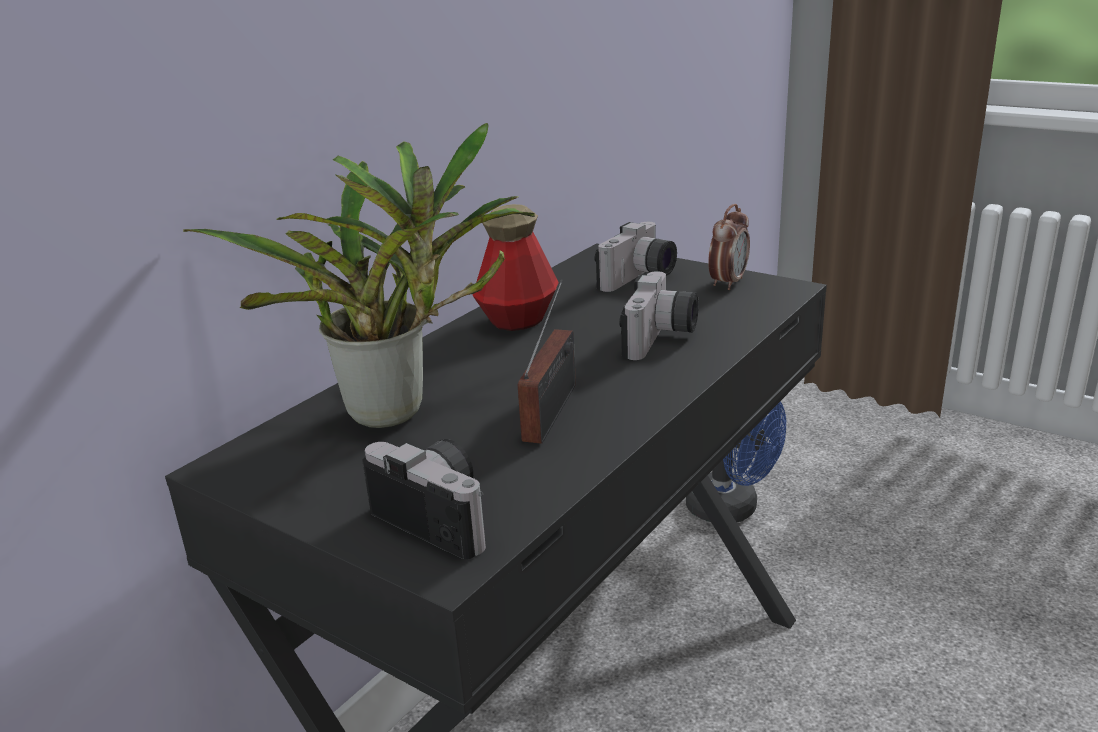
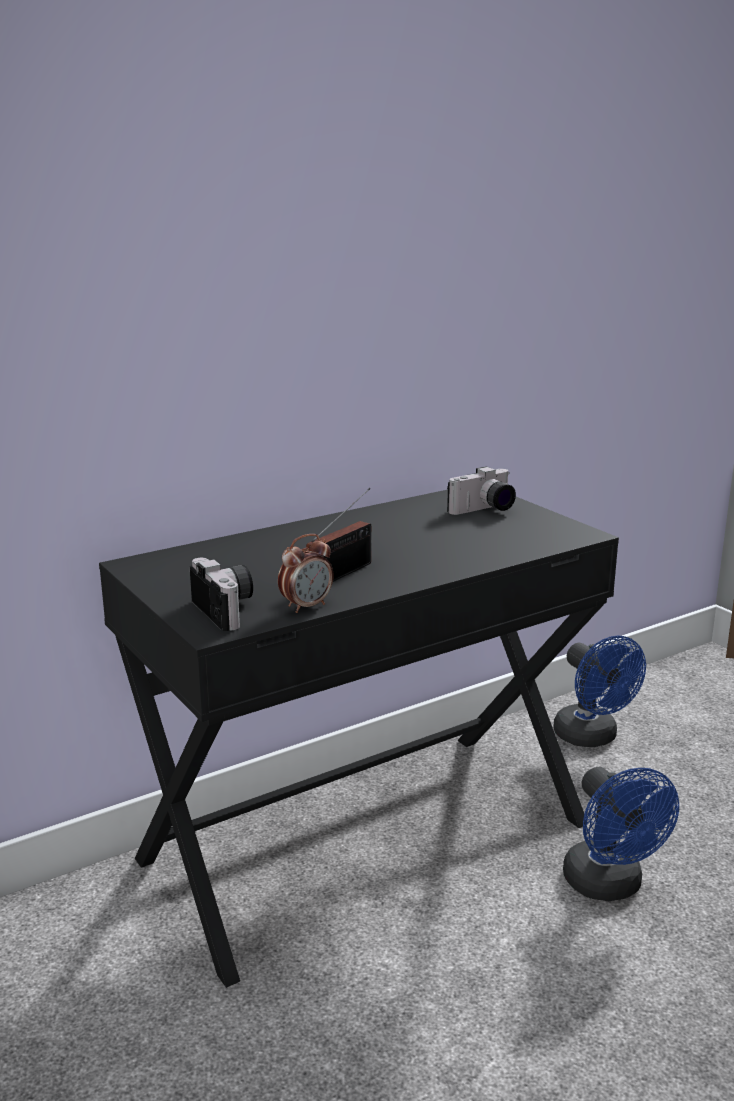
camera: 20 degrees right, 5 degrees down
(398, 412) = (250, 557): potted plant -> none
(518, 320) = (373, 520): bottle -> none
(661, 339) = (456, 548): camera -> none
(728, 283) = (545, 523): alarm clock -> alarm clock (306, 606)
(869, 696) = (610, 886): none -> blue fan

